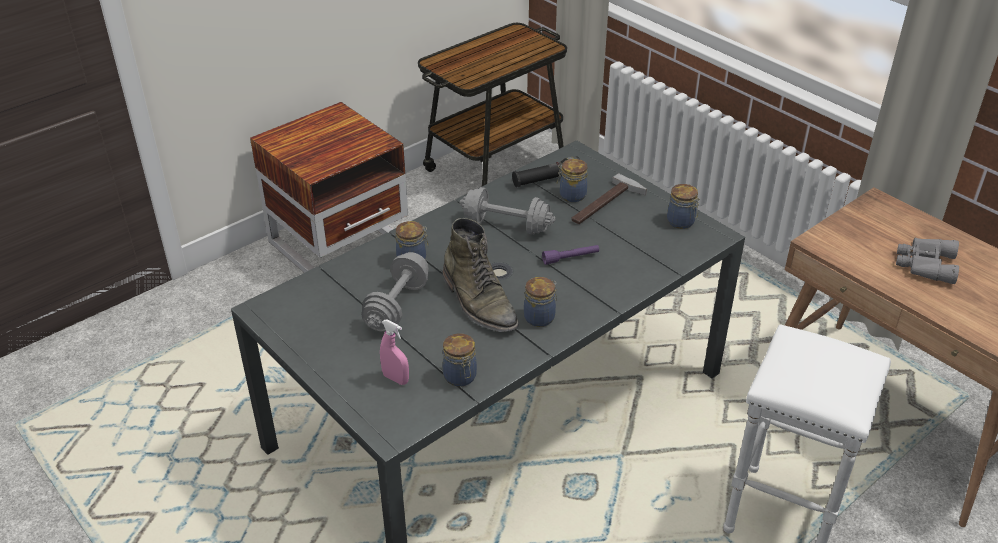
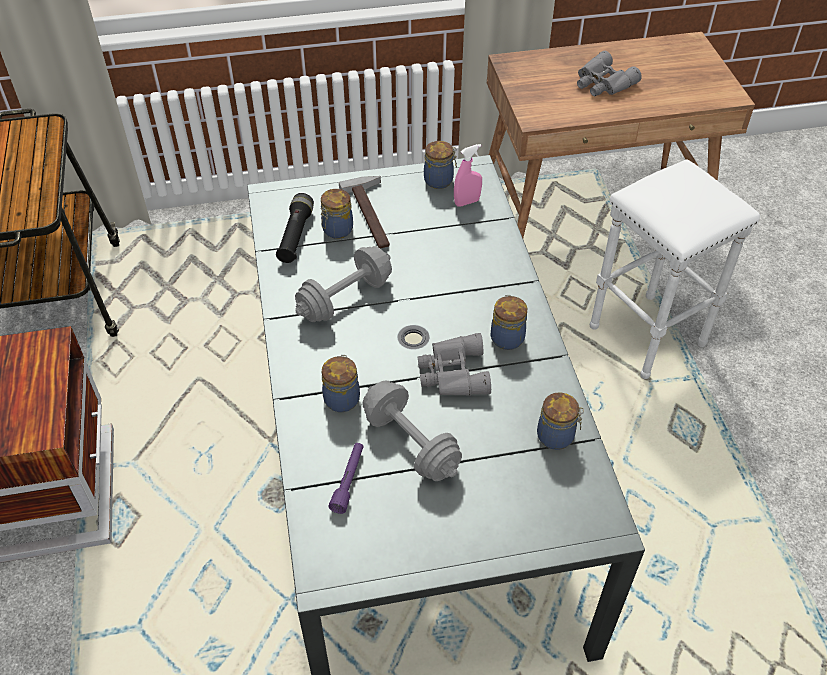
camera: 60 degrees left, 10 degrees up
(395, 379) = (527, 491): pink spray bottle -> pink spray bottle (467, 202)
(479, 302) = (452, 373): green boot -> grey binoculars
(570, 258) = (435, 276): purple flashlight -> purple flashlight (348, 481)

